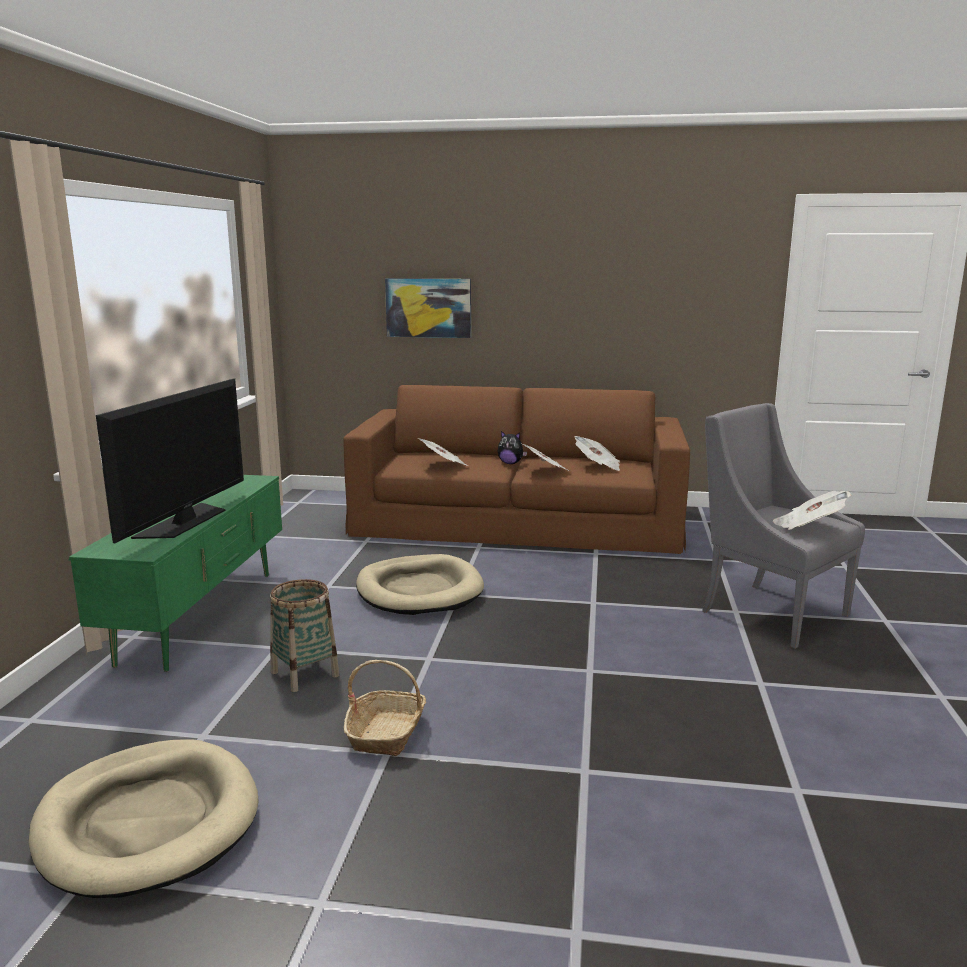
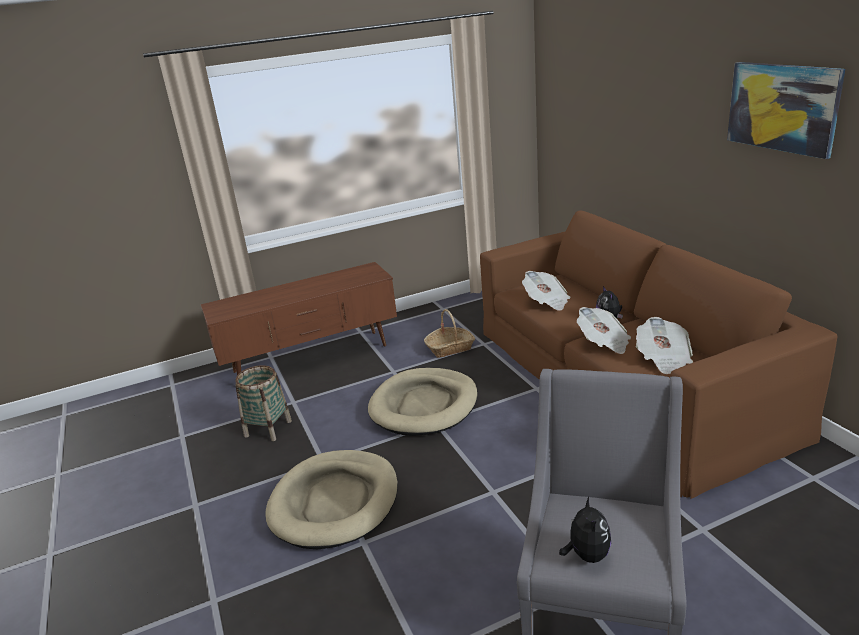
camera: 60 degrees right, 10 degrees up
(148, 822) = (101, 466): beige dog bed -> beige dog bed (335, 502)
(184, 522) = (275, 299): television -> none
(201, 616) = (311, 359): green tv stand -> brown tv stand
(387, 732) = (217, 493): basket -> basket (450, 348)
(428, 307) = (623, 135): picture -> picture (782, 107)
(808, 527) = (586, 555): newspaper -> plush toy

